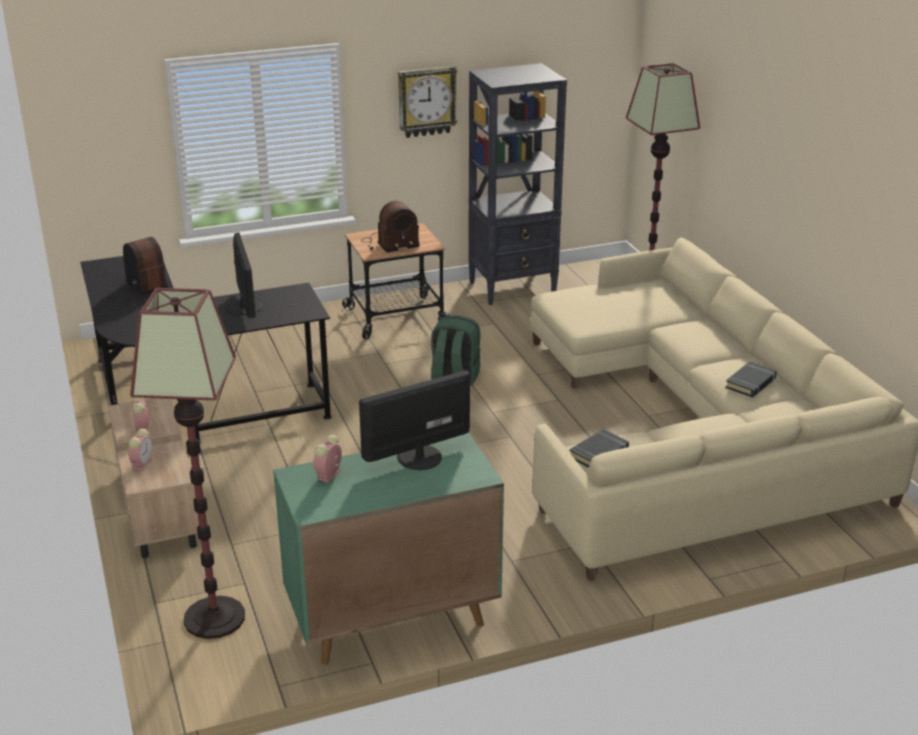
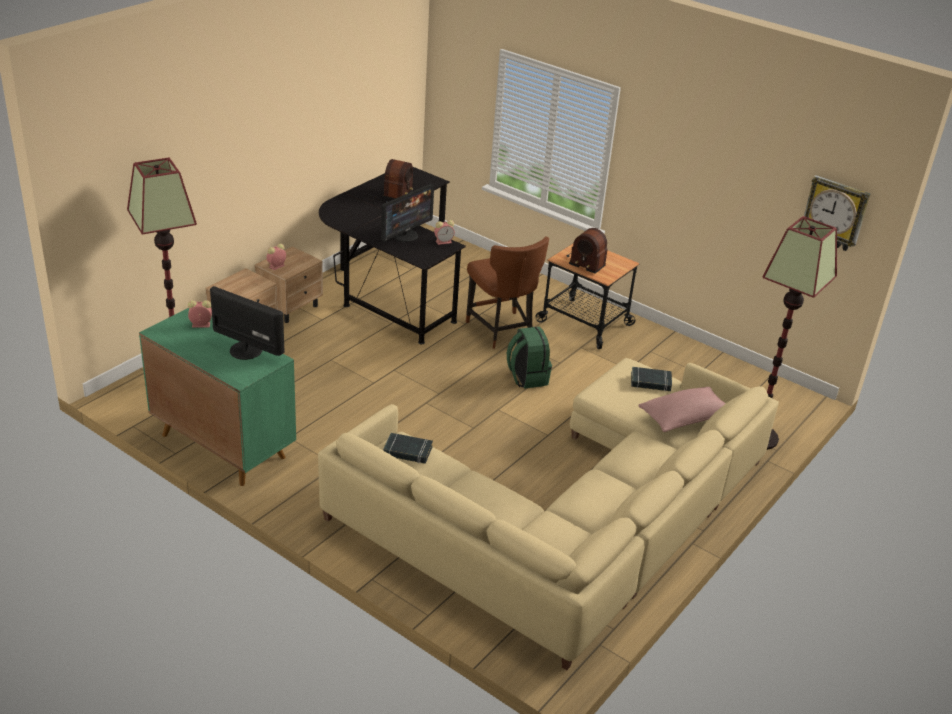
camera: 55 degrees right, 5 degrees up
(142, 463) = (240, 280): alarm clock -> alarm clock (444, 242)
(360, 364) = (501, 331): none -> brown chair
(426, 101) = (678, 166): wall clock -> wall clock (834, 213)
(513, 288) = (696, 360): black bookcase -> none
(659, 300) = (684, 419): none -> pink pillow
(751, 383) = (589, 503): black book -> black book (650, 382)

